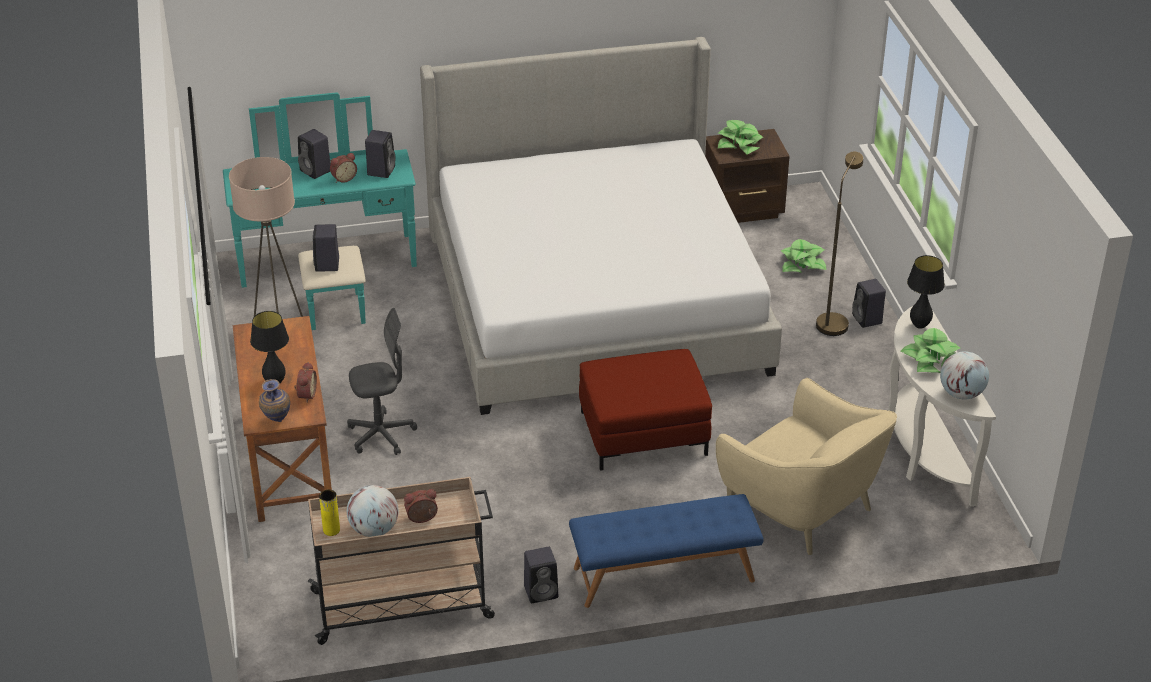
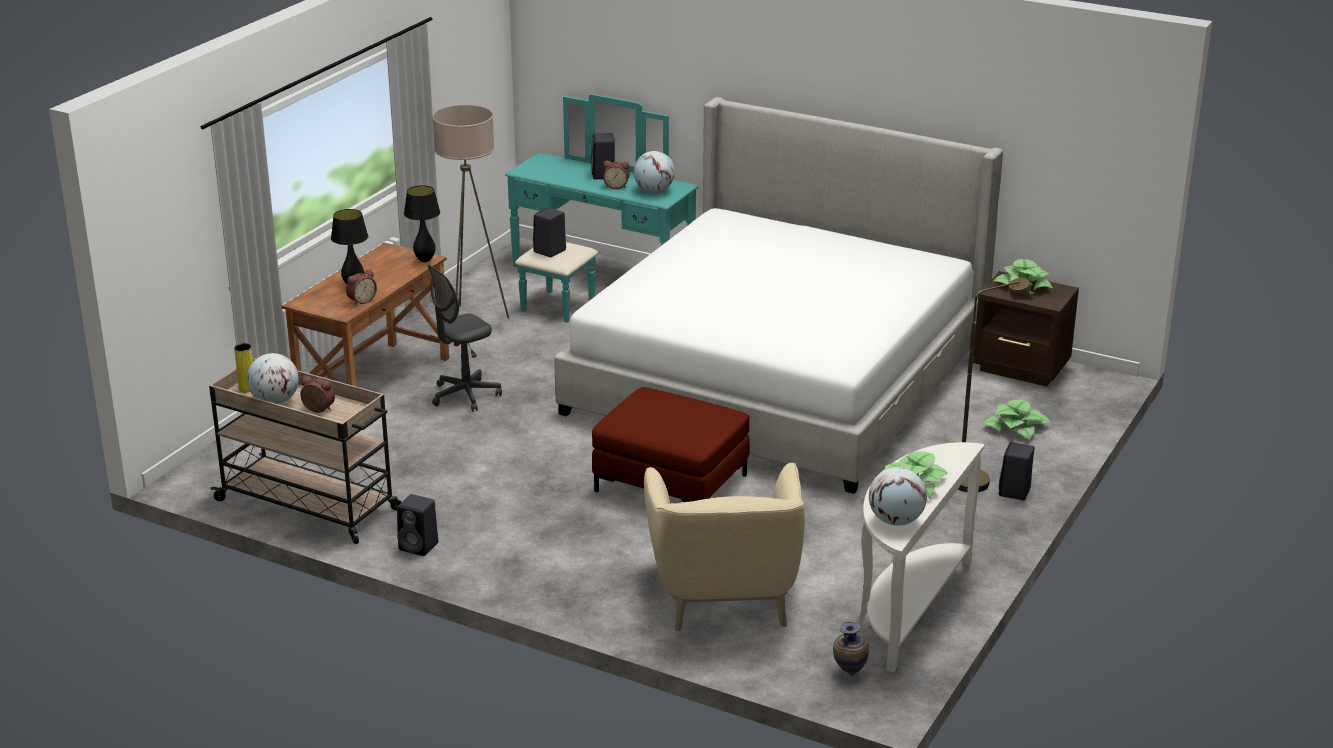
camera: 40 degrees right, 10 degrees down
(276, 421) = (315, 307): vase -> vase (849, 673)
(381, 170) = (654, 191): black speaker -> globe
(381, 435) = (465, 395): grey office chair -> grey office chair turned 120 degrees clockwise
(664, 575) = (530, 583): blue bench -> none
(919, 325) = (943, 458): black table lamp -> black table lamp (424, 260)

